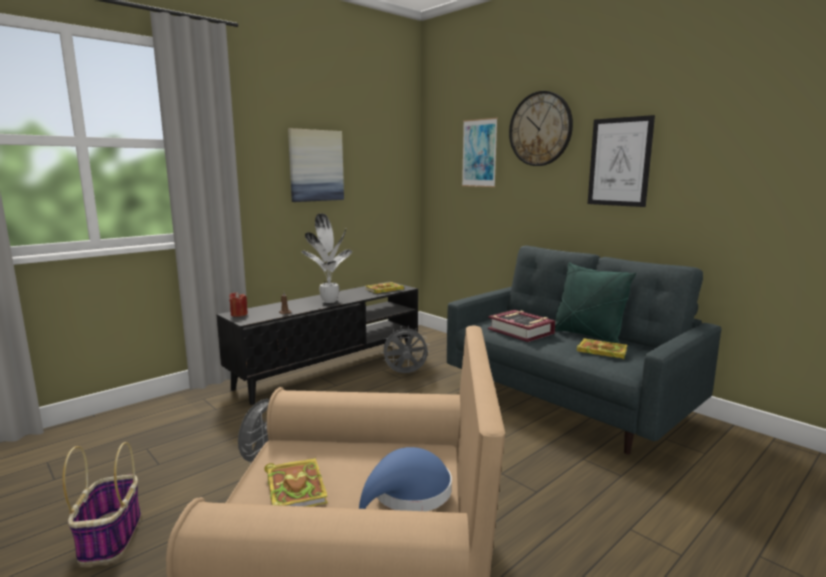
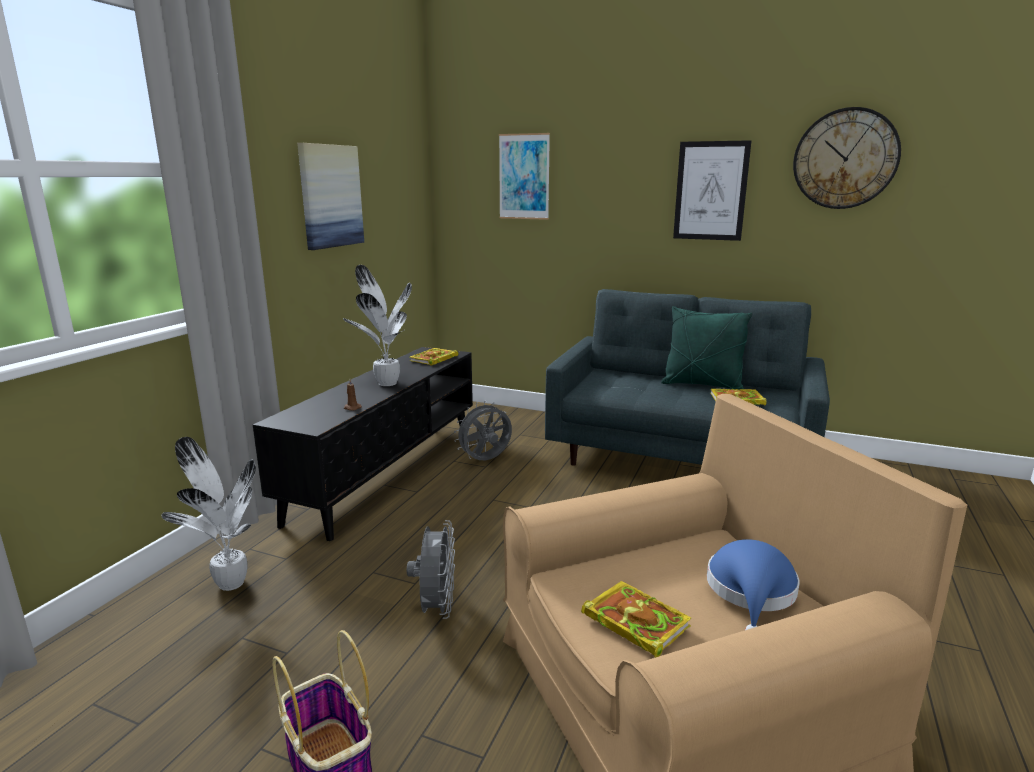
camera: 25 degrees left, 5 degrees up
(173, 415) = (230, 582): none -> potted plant
(239, 314) = (289, 420): red candle -> none
(521, 331) = (636, 390): book -> none
(540, 129) = (610, 150): wall clock -> wall clock (845, 159)

